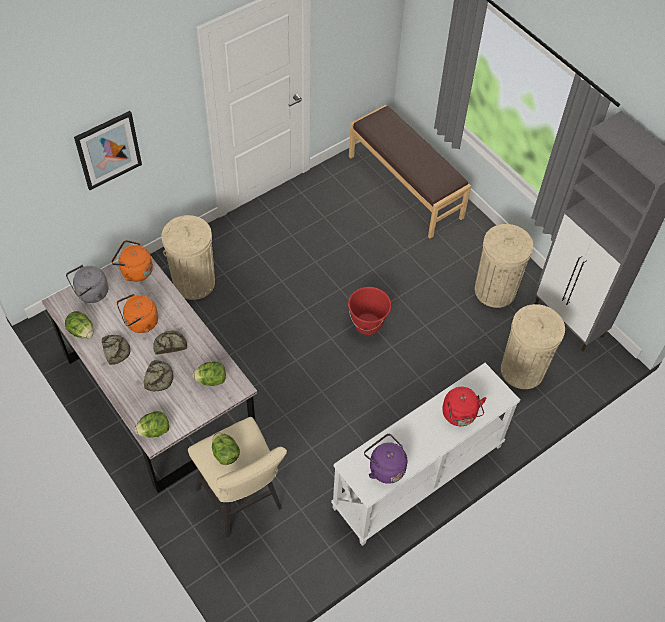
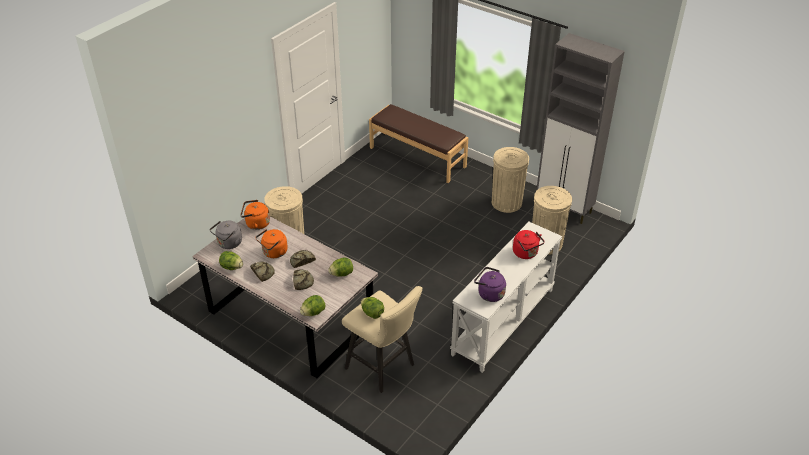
camera: 15 degrees left, 15 degrees down
(108, 150) = (220, 138): picture -> none
(367, 324) = (427, 241): red bucket -> none

